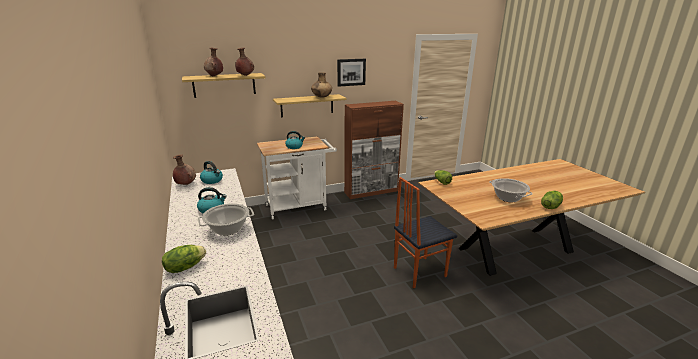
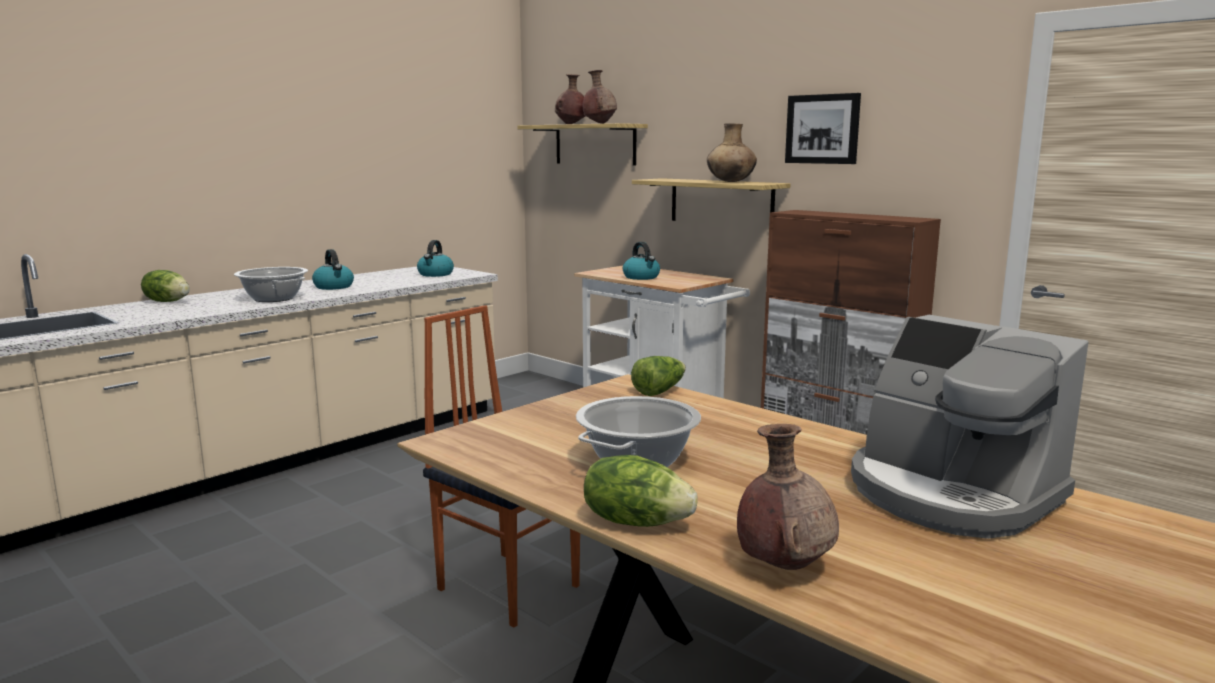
camera: 65 degrees right, 10 degrees down
(185, 184) = (410, 270): brown vase -> brown vase (784, 566)
(534, 174) = (950, 494): none -> coffee machine

